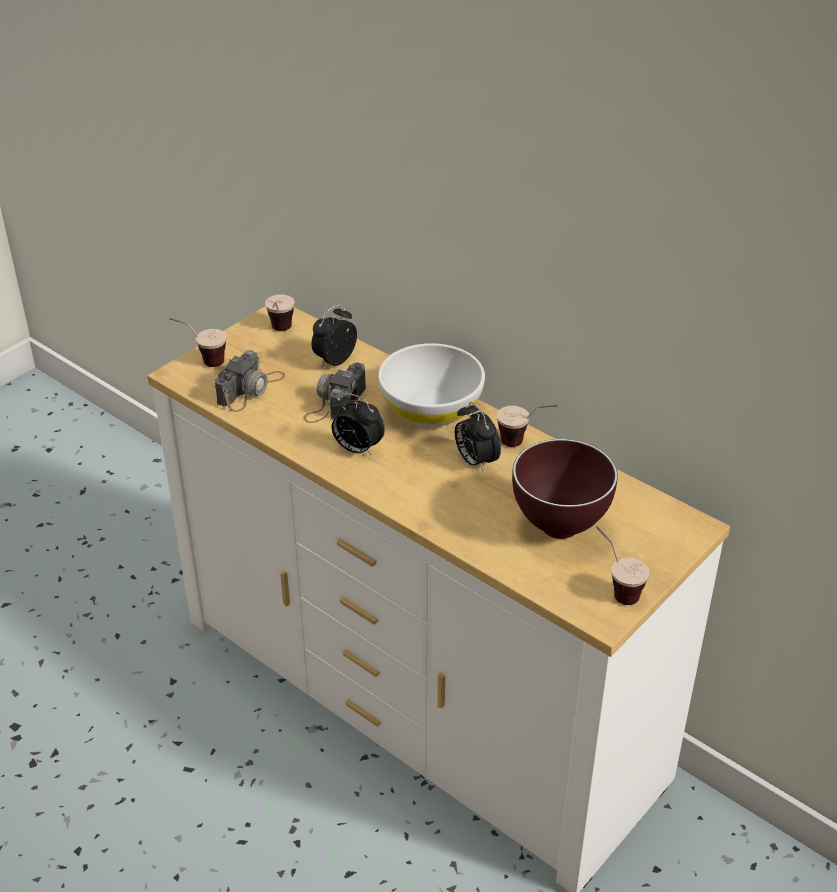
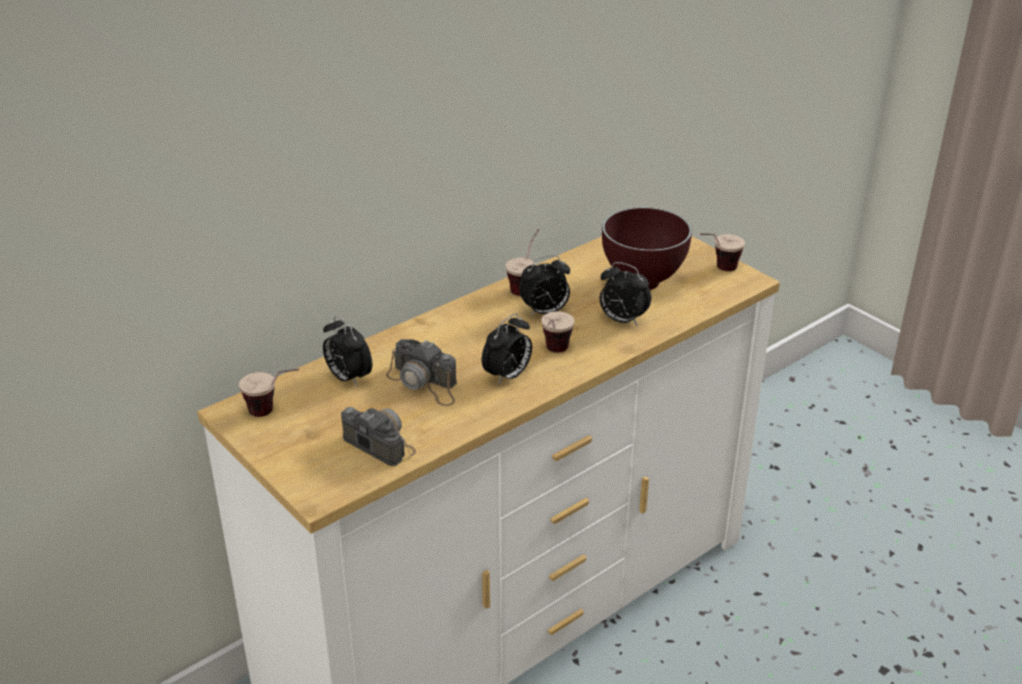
camera: 80 degrees left, 5 degrees down
(201, 361) = (302, 475): cup -> cup (554, 354)
(430, 409) = (458, 328): white bowl -> none
(477, 516) = (622, 320): none -> alarm clock

